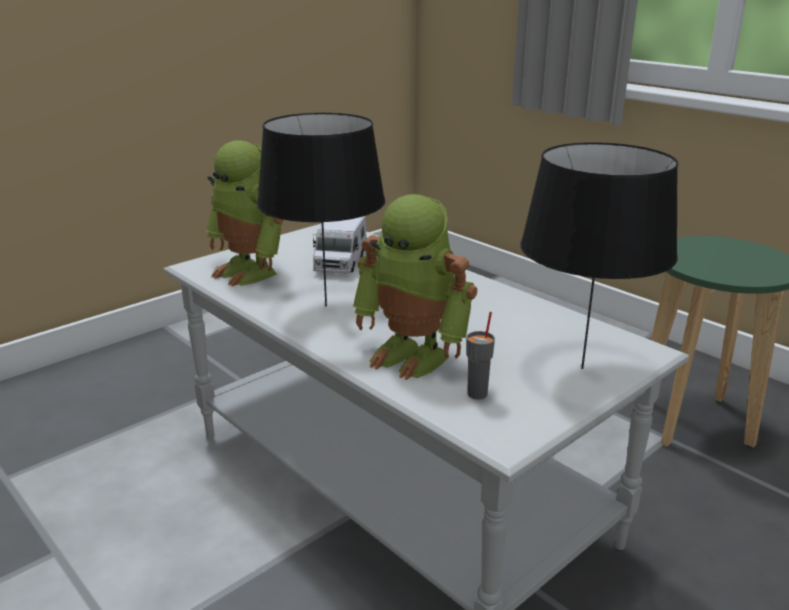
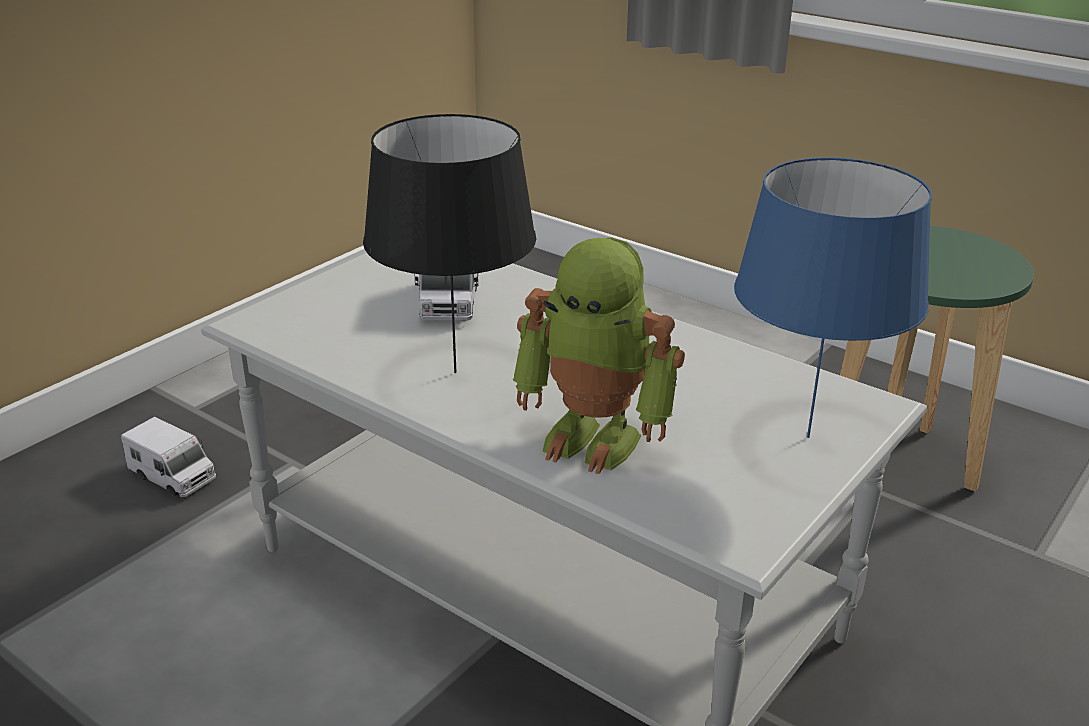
camera: 10 degrees left, 5 degrees up
(159, 383) = (172, 477): none -> toy truck
(250, 271) = (330, 325): toy robot -> none
(478, 394) = (693, 485): grey cup -> none
(580, 368) = (805, 437): black table lamp -> blue table lamp

